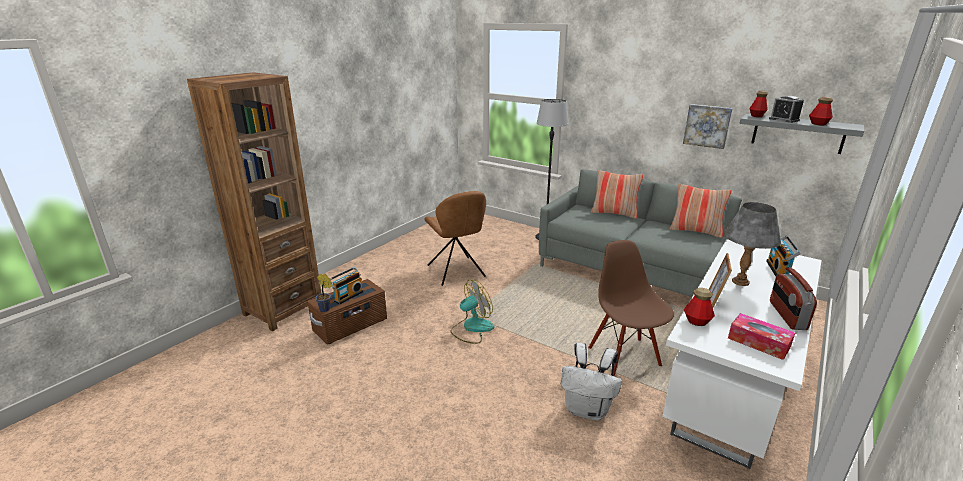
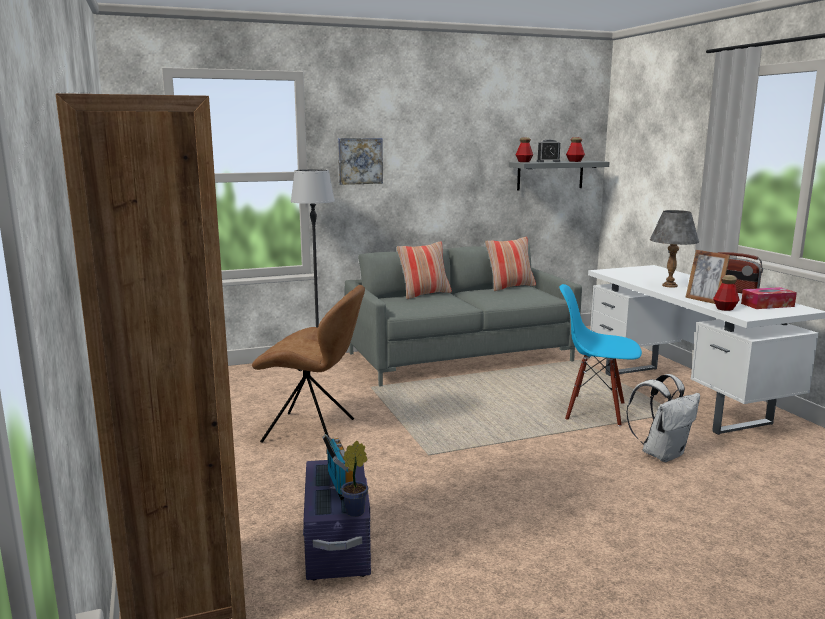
camera: 55 degrees left, 10 degrees down
(350, 325) = (337, 543): brown storage box -> purple storage box
(472, 328) = (459, 462): fan -> none
(624, 356) = (595, 411): brown chair -> blue chair
(707, 126) = (477, 179): picture -> picture (359, 161)
(778, 270) = (659, 275): radio -> none

